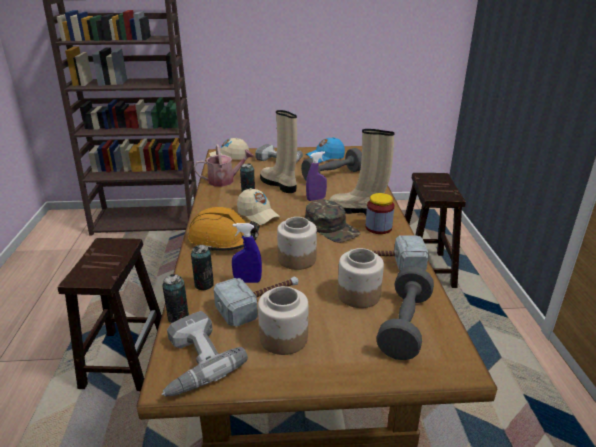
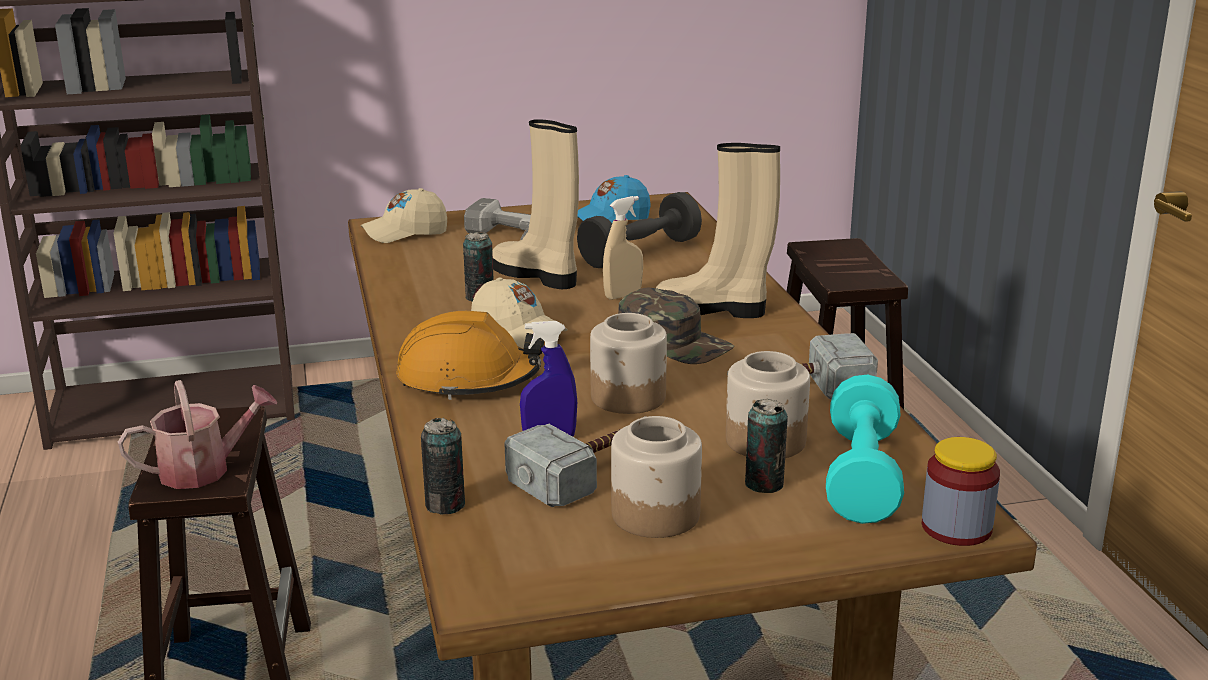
camera: 10 degrees left, 5 degrees down
(191, 362) = (505, 564): power drill -> none
(204, 285) = (468, 452): can -> can (764, 484)
(225, 180) = (418, 276): watering can -> watering can (204, 469)
(316, 199) = (623, 295): purple spray bottle -> beige spray bottle
(378, 228) = (764, 334): jar -> jar (956, 527)
(405, 325) = (862, 477): grey dumbbell -> turquoise dumbbell

